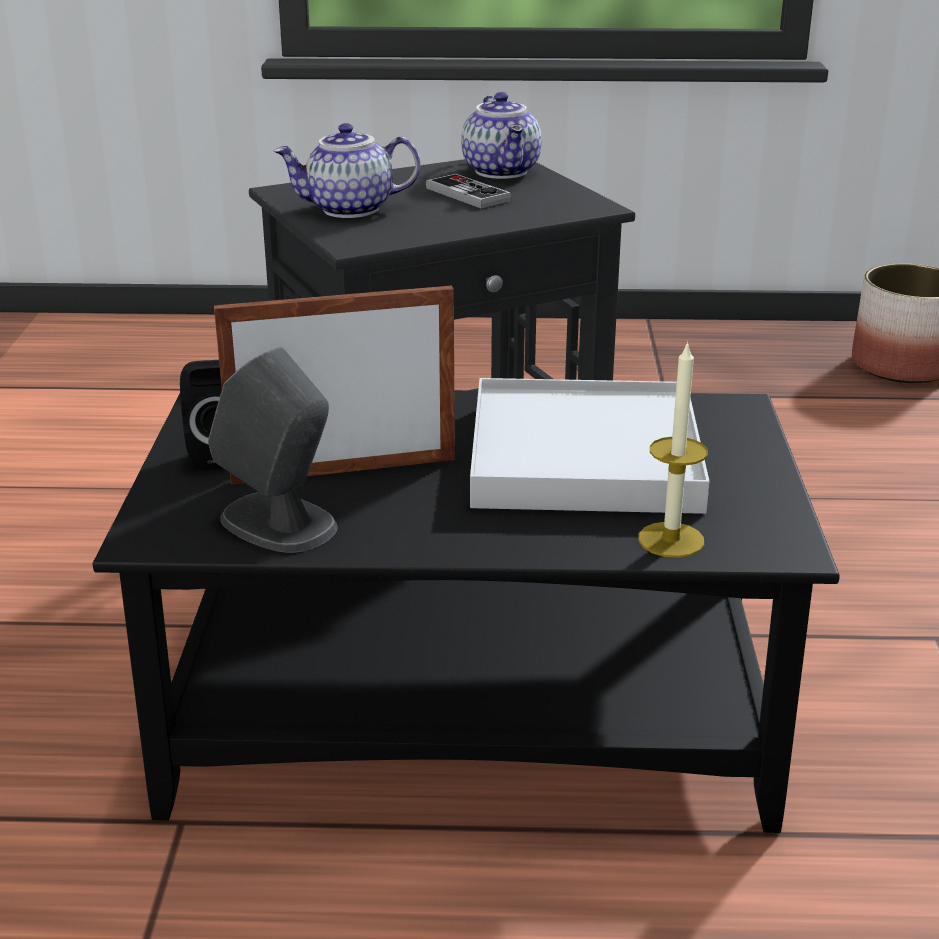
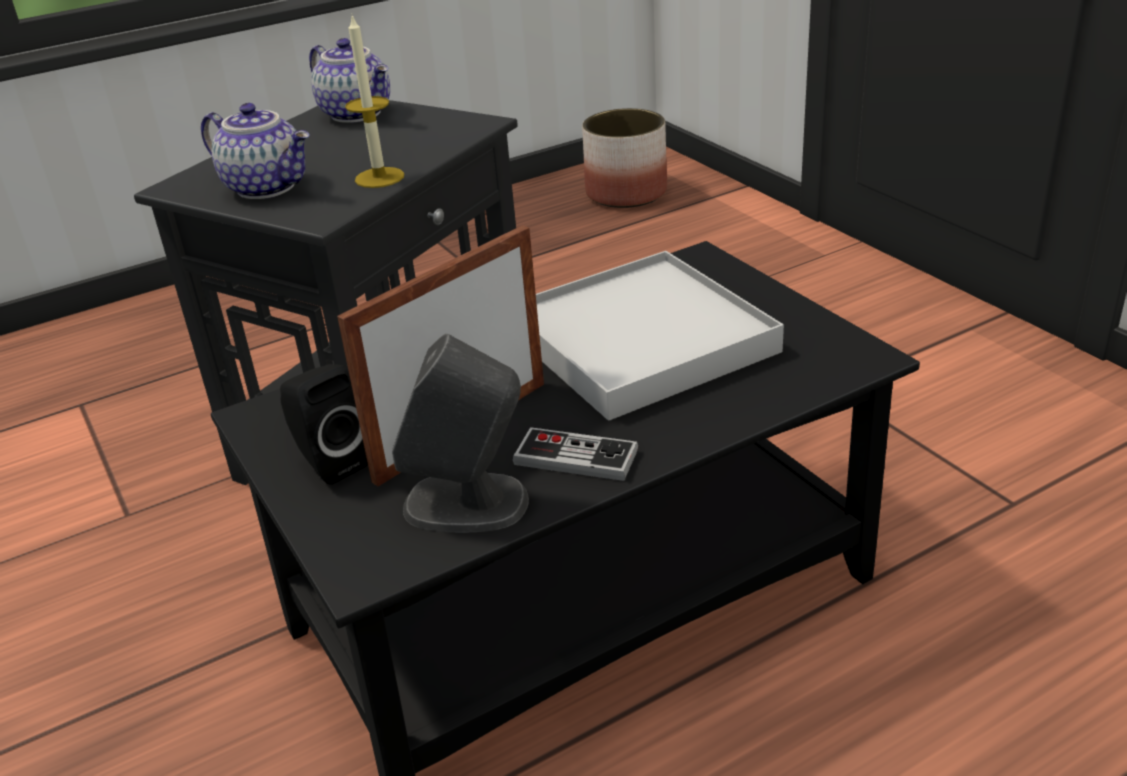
camera: 30 degrees left, 5 degrees up
(349, 210) = (268, 187): teapot -> teapot turned 105 degrees counterclockwise
(467, 194) = (357, 142): game controller -> game controller (575, 457)
(671, 540) = (784, 383): candle -> candle (379, 177)

